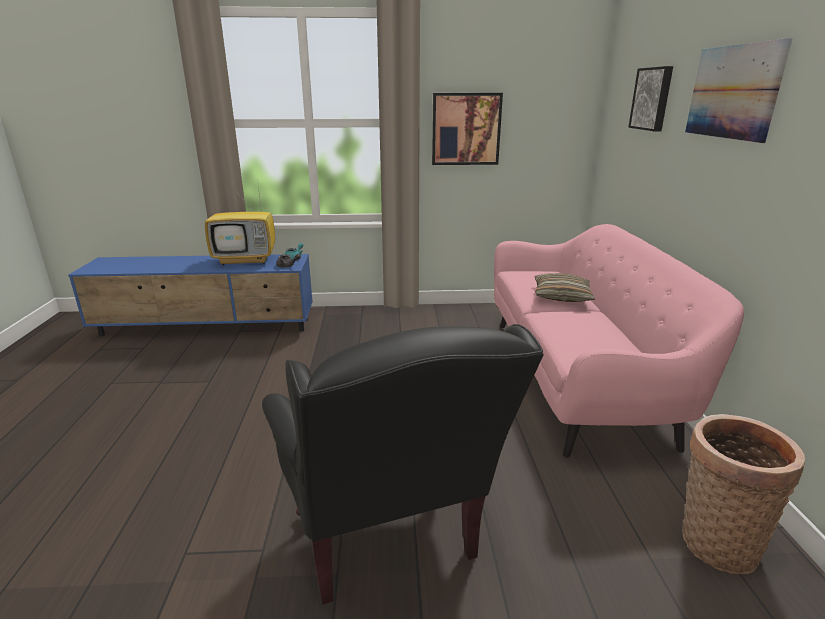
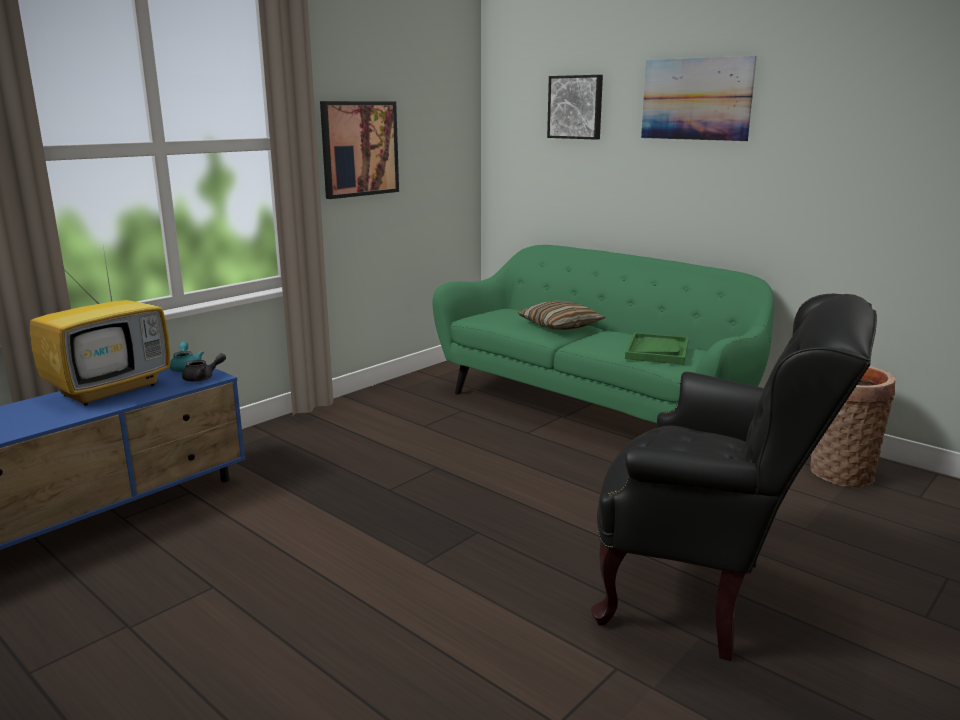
camera: 45 degrees left, 5 degrees down
(576, 376) = (592, 410): pink sofa -> green sofa
(590, 341) = (657, 351): none -> green tray

